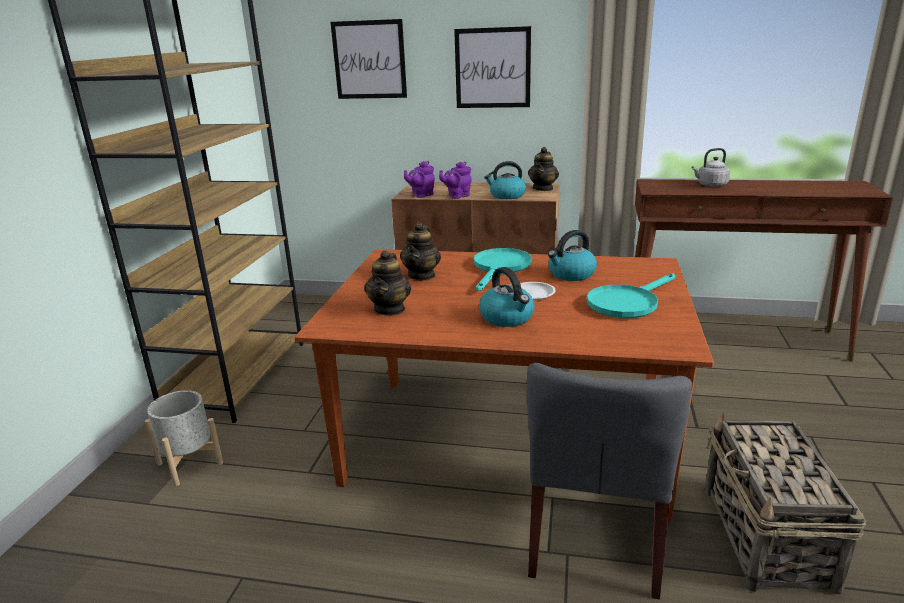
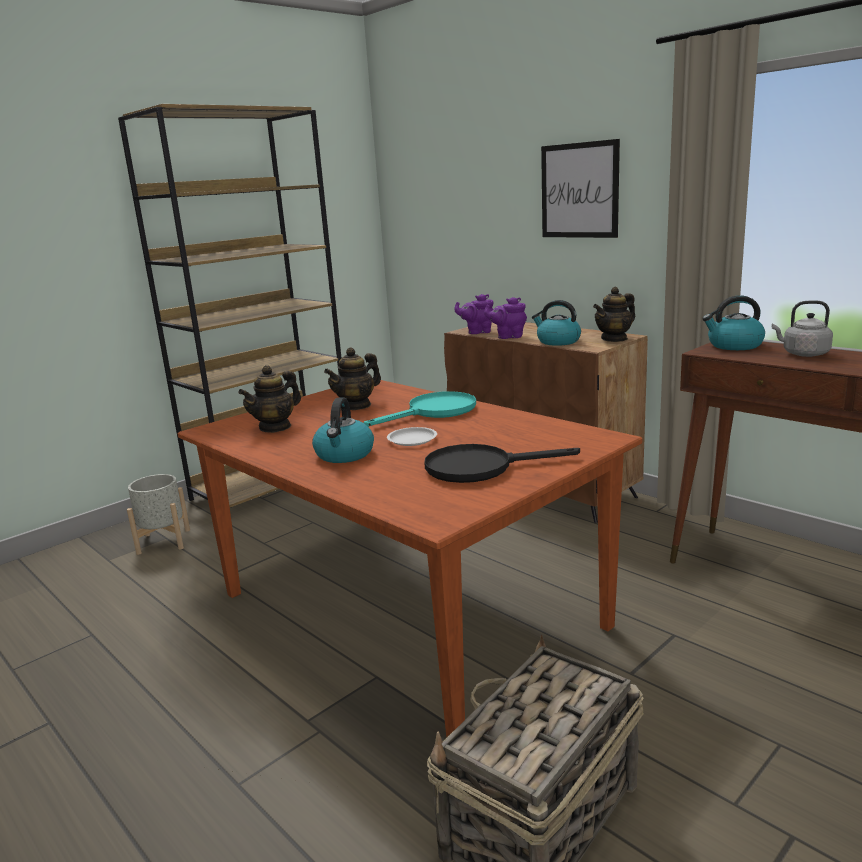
camera: 35 degrees right, 5 degrees down
(369, 60) = (467, 183): picture -> none
(571, 274) = (487, 430): kettle -> kettle (734, 346)
(596, 534) = (367, 727): grey chair -> none
(627, 302) = (480, 467): turquoise frying pan -> black frying pan

